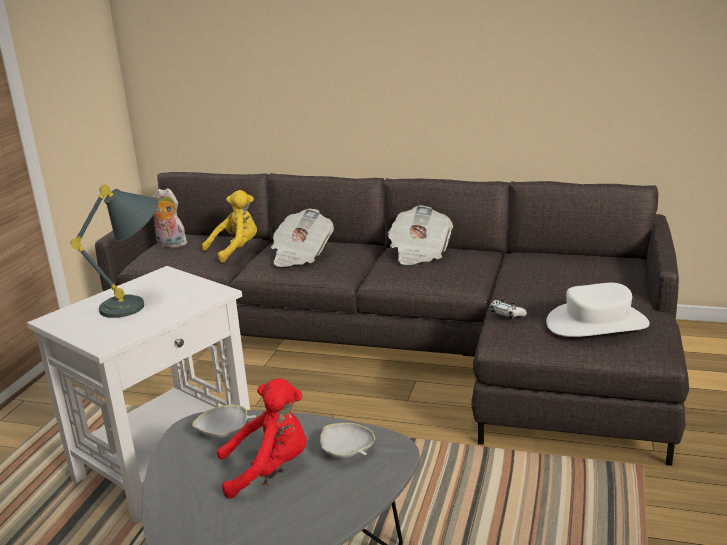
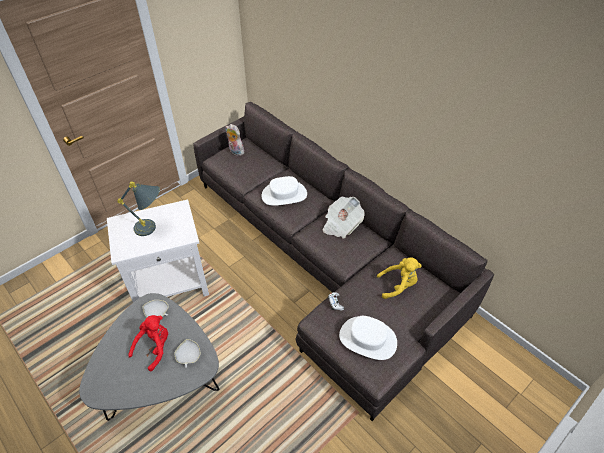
camera: 30 degrees right, 25 degrees up
(236, 250) = (260, 172): yellow plush toy -> yellow plush toy (398, 285)
(269, 469) = (154, 347): red plush toy -> red plush toy turned 75 degrees counterclockwise
(300, 255) = (284, 195): newspaper -> white hat

